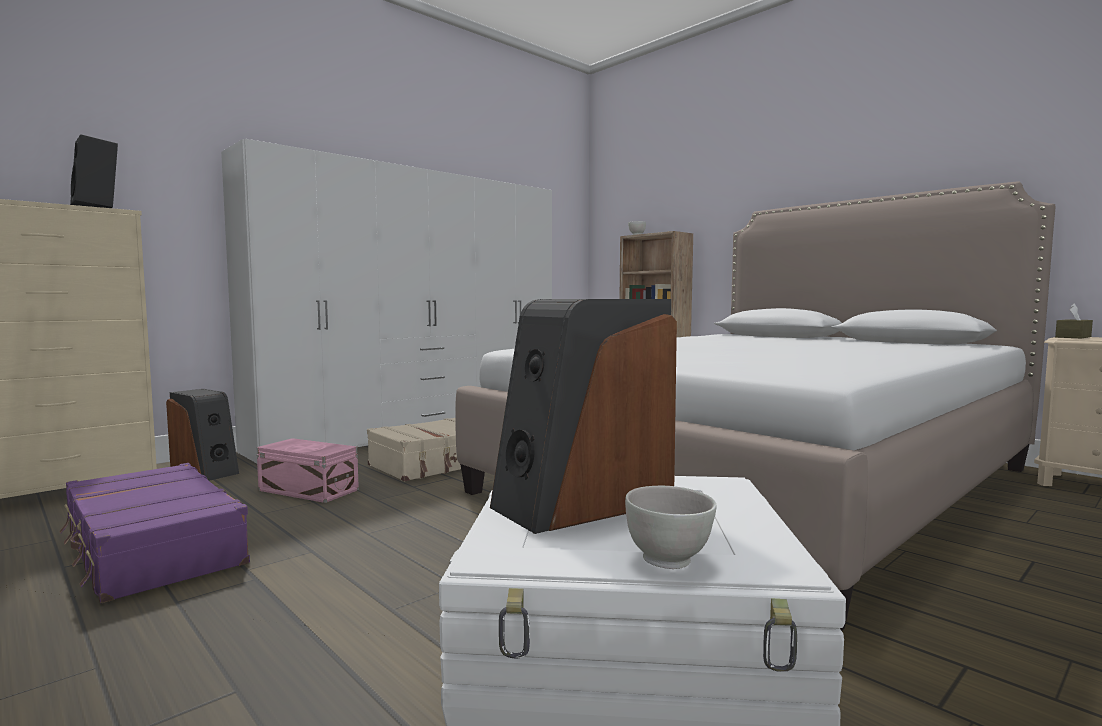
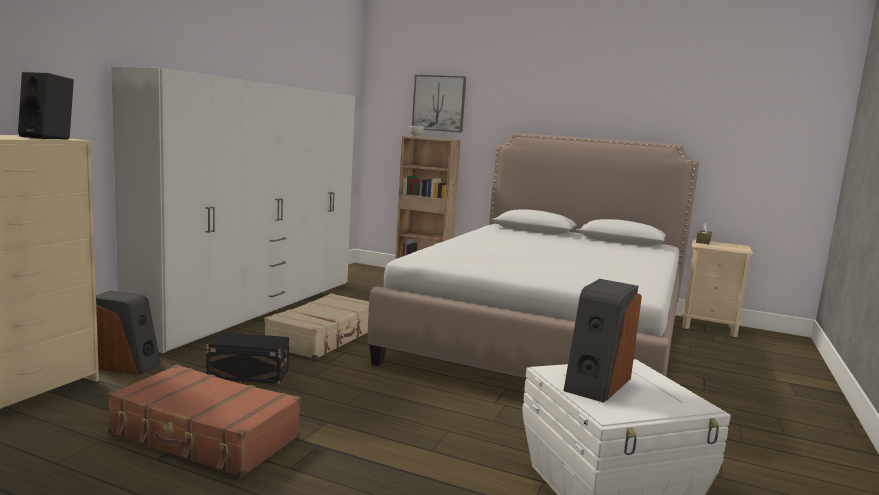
camera: 25 degrees left, 5 degrees up
(152, 549) = (204, 436): purple suitcase -> brown suitcase
(308, 490) = (249, 374): pink storage box -> black storage box
(669, 193) = (439, 103): none -> picture
(669, 560) = (666, 408): white bowl -> none

